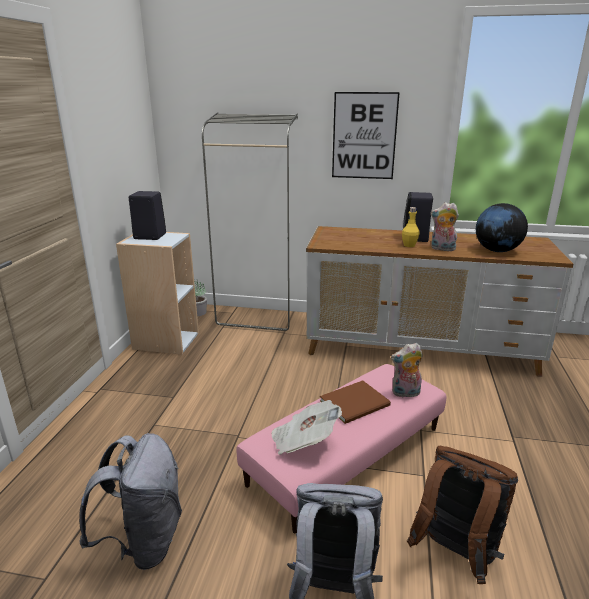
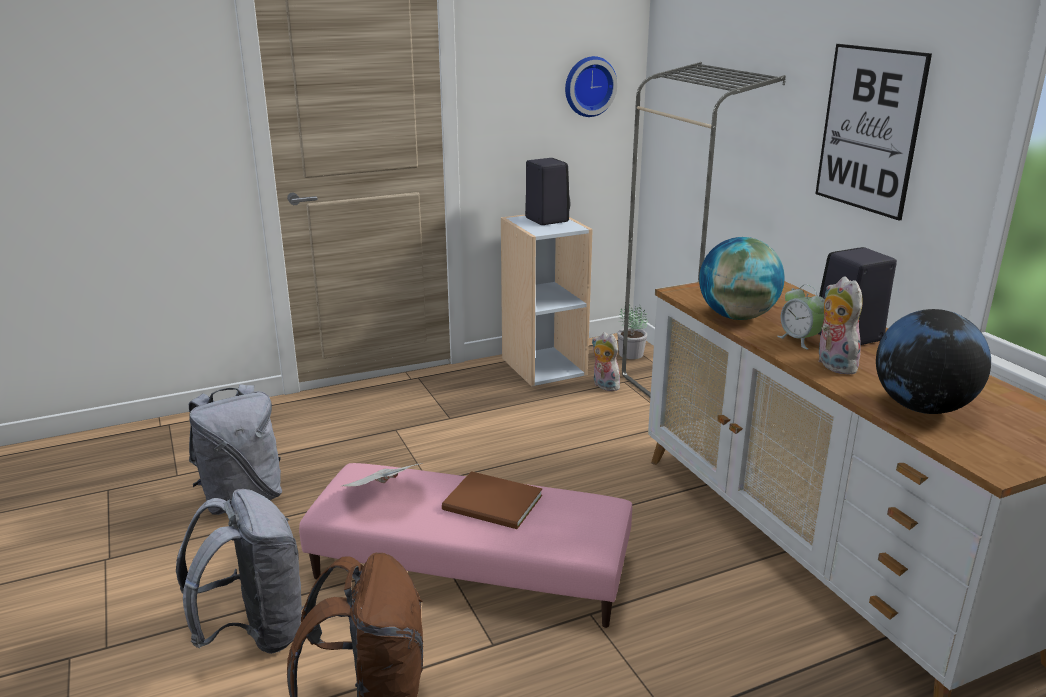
camera: 55 degrees right, 0 degrees up
(134, 137) = (588, 86): none -> wall clock
(367, 246) = (737, 316): none -> globe
(405, 393) = (561, 534): plush toy -> plush toy (604, 386)
(409, 245) = (799, 340): yellow bottle -> alarm clock

